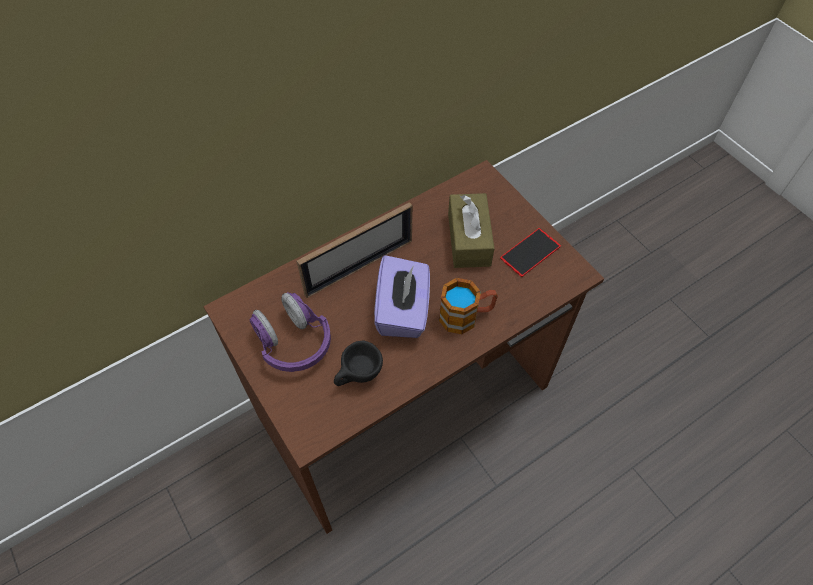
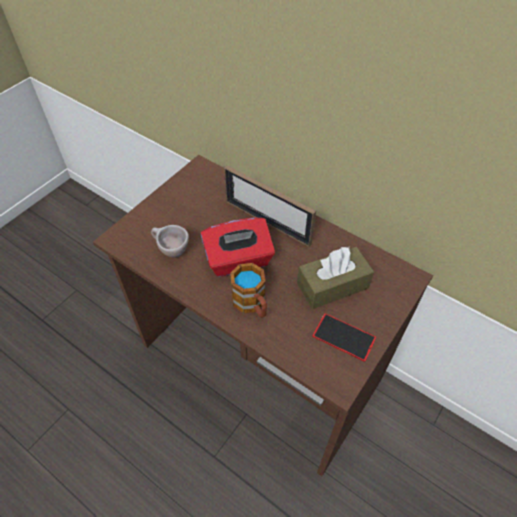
camera: 70 degrees right, 5 degrees down
(293, 342) = (186, 207): purple headphones -> none
(358, 377) = (171, 251): black cup -> beige cup
(403, 311) = (239, 261): purple tissue box -> red tissue box

